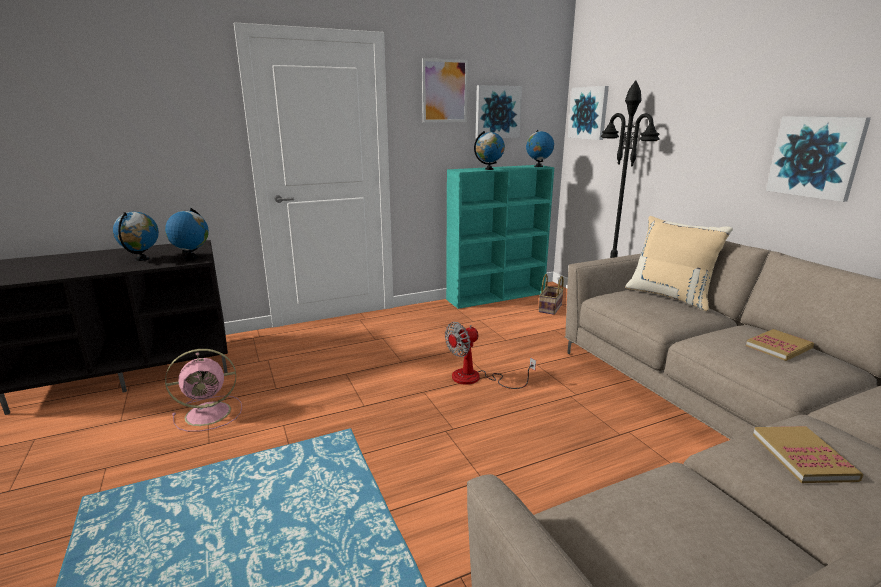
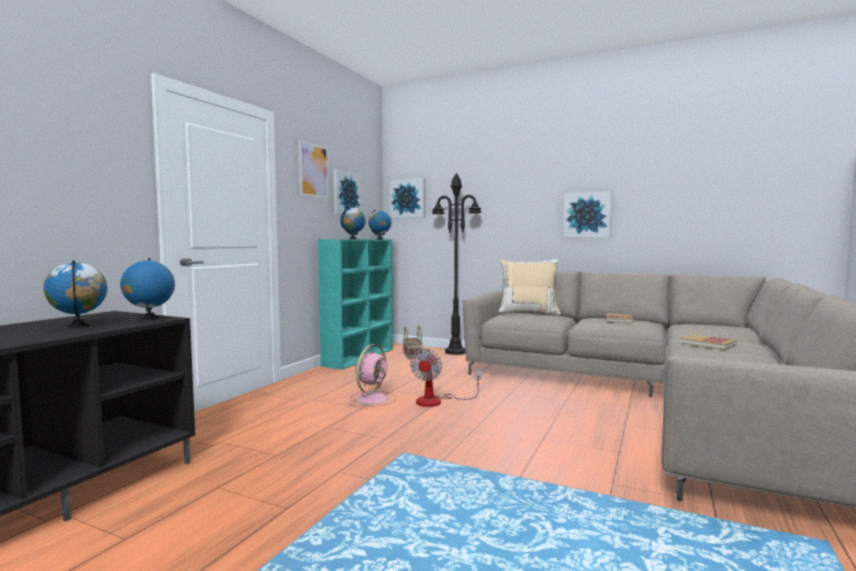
camera: 40 degrees left, 15 degrees down
(210, 413) = (240, 492): pink fan -> pink fan (372, 398)

